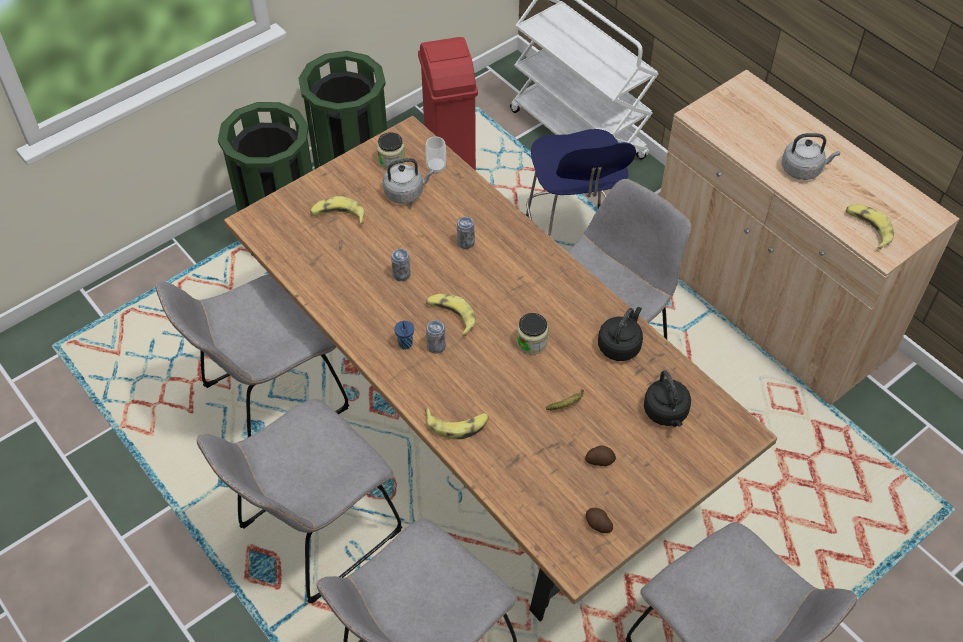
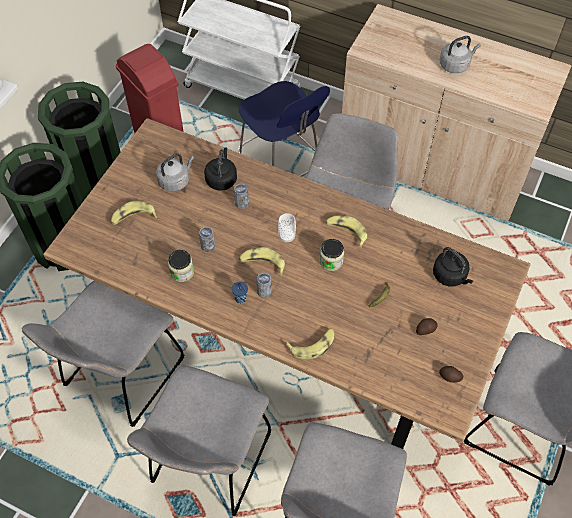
camera: 25 degrees left, 5 degrees up
(391, 161) = (151, 159): jar -> jar (182, 272)
(436, 167) = (187, 152): cup -> cup (286, 236)
(620, 345) = (393, 239): black kettle -> black kettle (221, 179)
(868, 229) = (519, 93): banana -> banana (346, 232)

